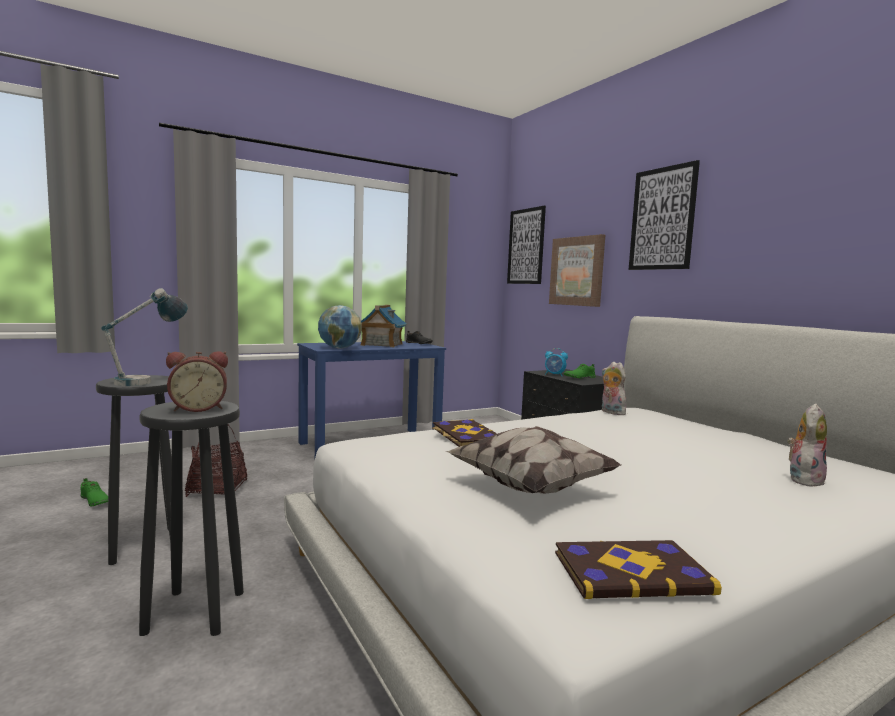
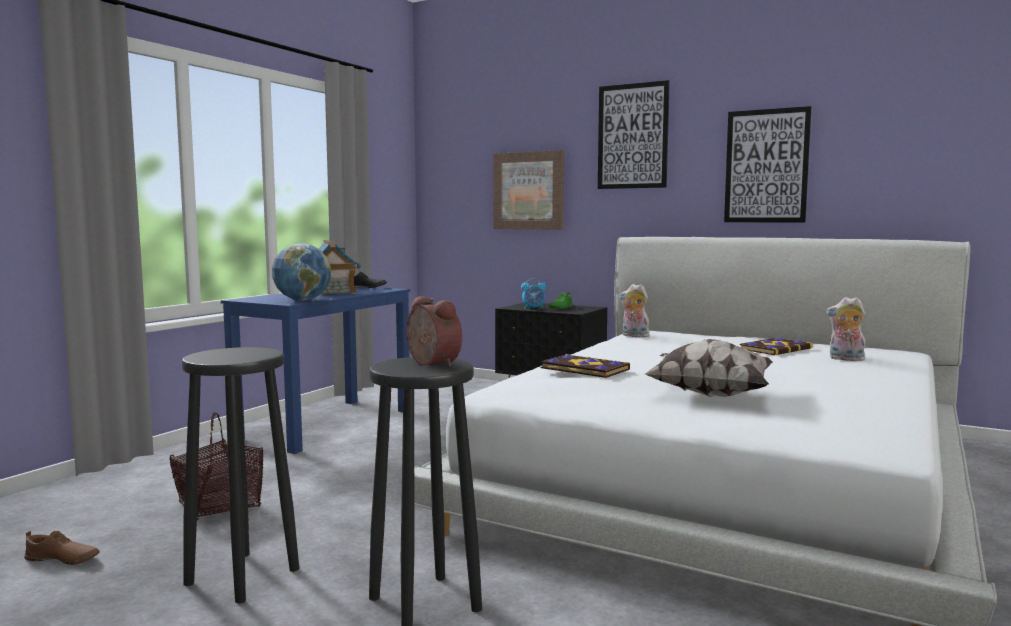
camera: 30 degrees left, 0 degrees up
(94, 501) = (62, 559): green shoe -> brown shoe
(148, 381) = (253, 354): table lamp -> none
(198, 408) = (430, 364): alarm clock -> alarm clock turned 75 degrees counterclockwise
(526, 246) = (450, 161): picture -> picture (766, 166)
(631, 572) = (869, 422): book -> book (774, 349)
(803, 479) = (845, 359): plush toy -> plush toy turned 75 degrees counterclockwise

